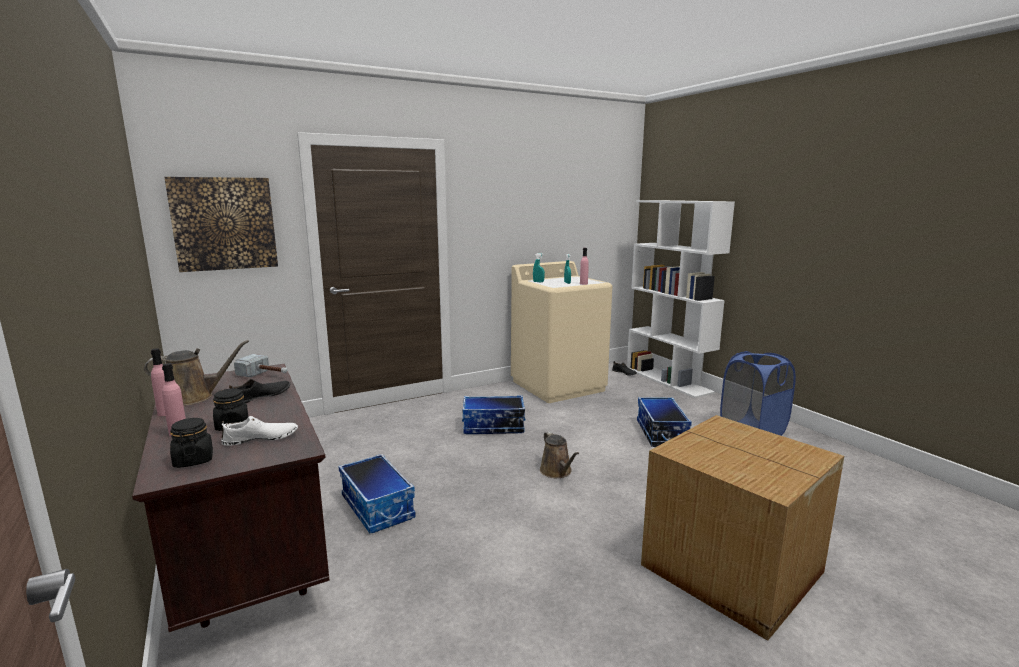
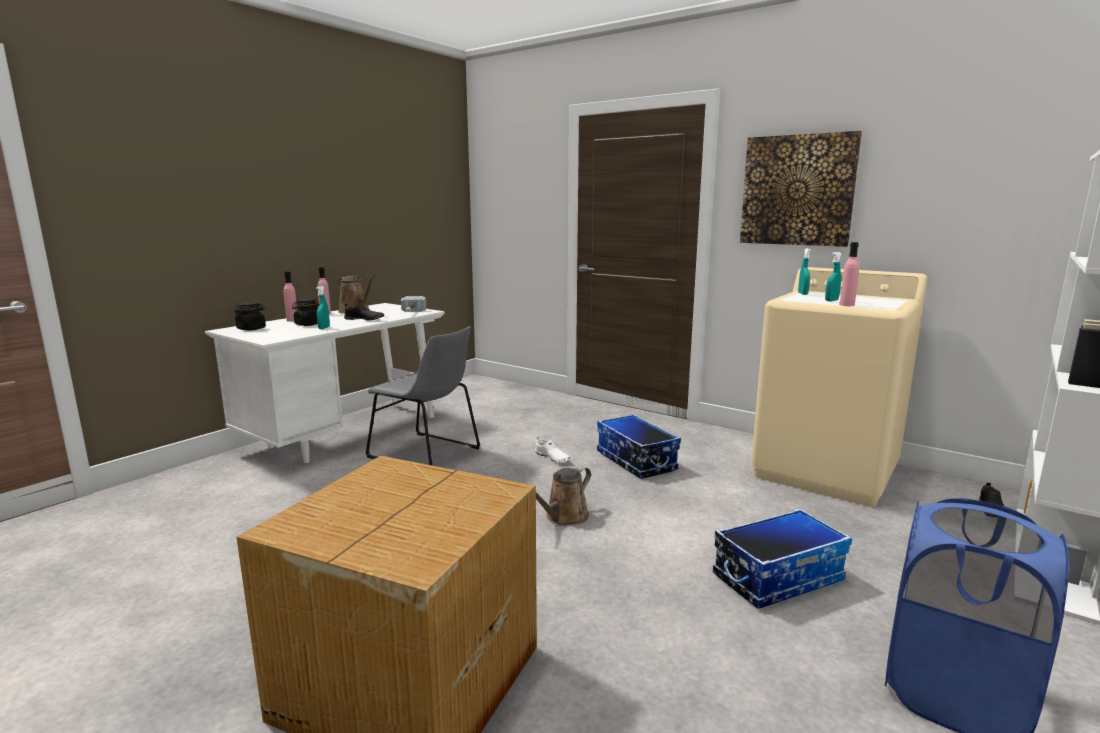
camera: 65 degrees right, 0 degrees up
(224, 224) = (513, 195): picture -> picture (797, 190)
(248, 554) = (344, 435): brown desk -> white desk
(261, 439) = (286, 332): white shoe -> white shoe (552, 458)
(277, 418) = (324, 328): none -> turquoise spray bottle
(378, 507) = (427, 454): storage box -> grey chair

